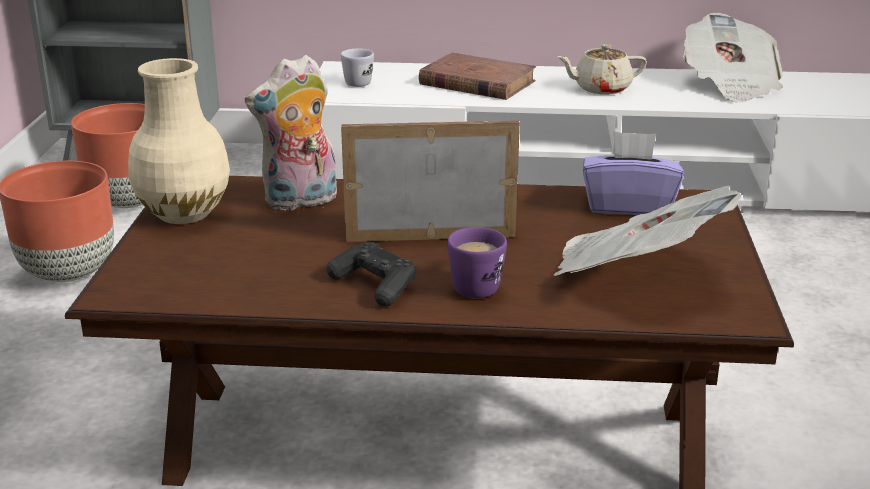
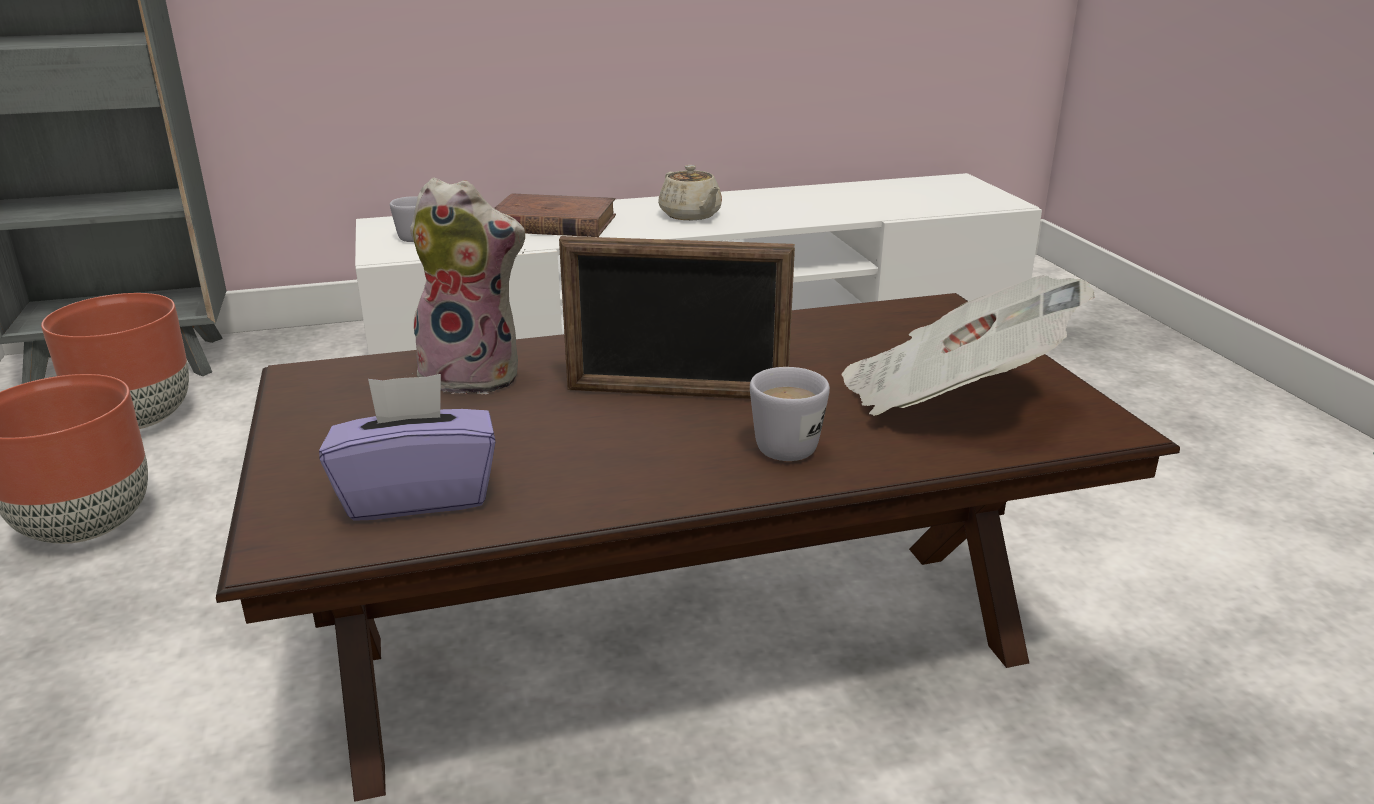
camera: 20 degrees left, 0 degrees up
(185, 213) = (323, 414): beige vase -> none
(300, 202) = (475, 375): plush toy -> plush toy turned 120 degrees counterclockwise
(374, 285) = (655, 467): black game controller -> none
(430, 237) = (676, 394): picture frame -> picture frame turned 150 degrees counterclockwise
(479, 285) = (784, 443): purple mug -> white mug
(601, 88) = (691, 215): beige teapot -> beige teapot turned 90 degrees counterclockwise
(628, 205) = (870, 323): purple tissue box -> purple tissue box (418, 495)
(730, 85) = (816, 199): newspaper -> none

